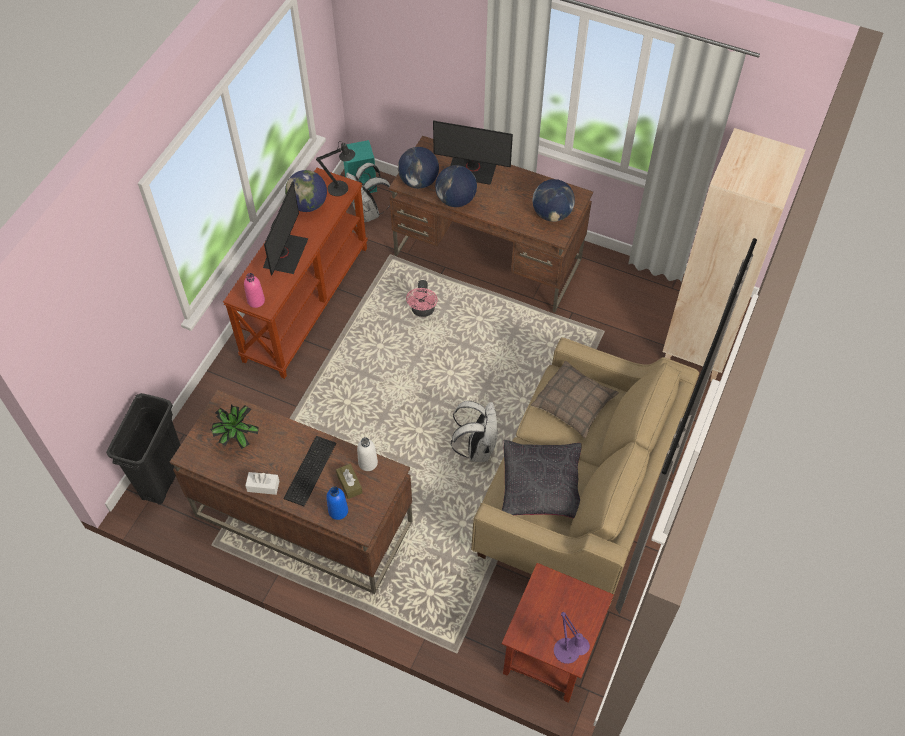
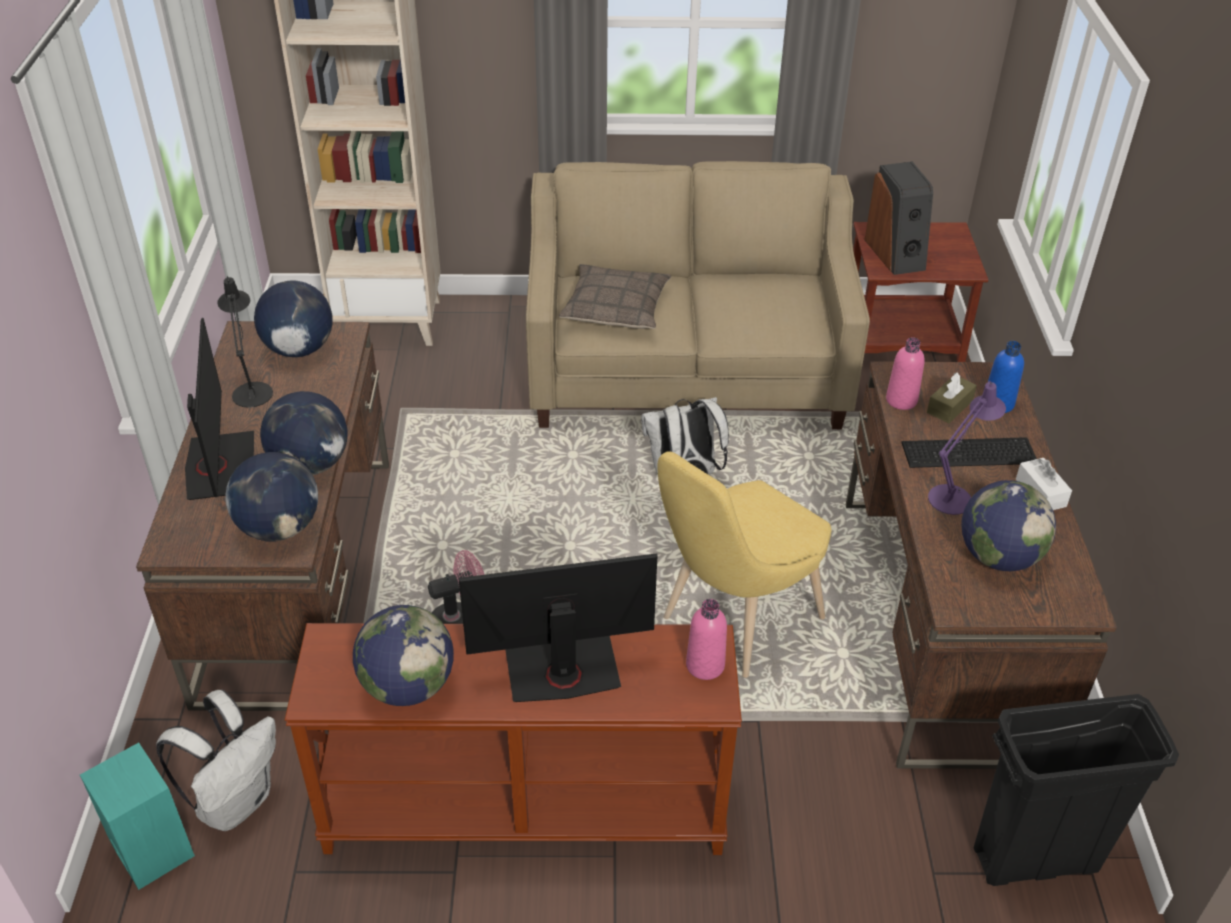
camera: 115 degrees left, 15 degrees down
(237, 439) = (998, 557): potted plant -> globe
(341, 189) = (338, 649): black table lamp -> black table lamp (252, 390)
(359, 423) = (734, 622): none -> yellow chair
(368, 463) = (901, 400): white bottle -> pink bottle
(541, 486) = (762, 304): black pillow -> none
(558, 598) = (896, 254): none -> speaker
(568, 654) = (951, 234): purple table lamp -> purple table lamp (954, 496)

